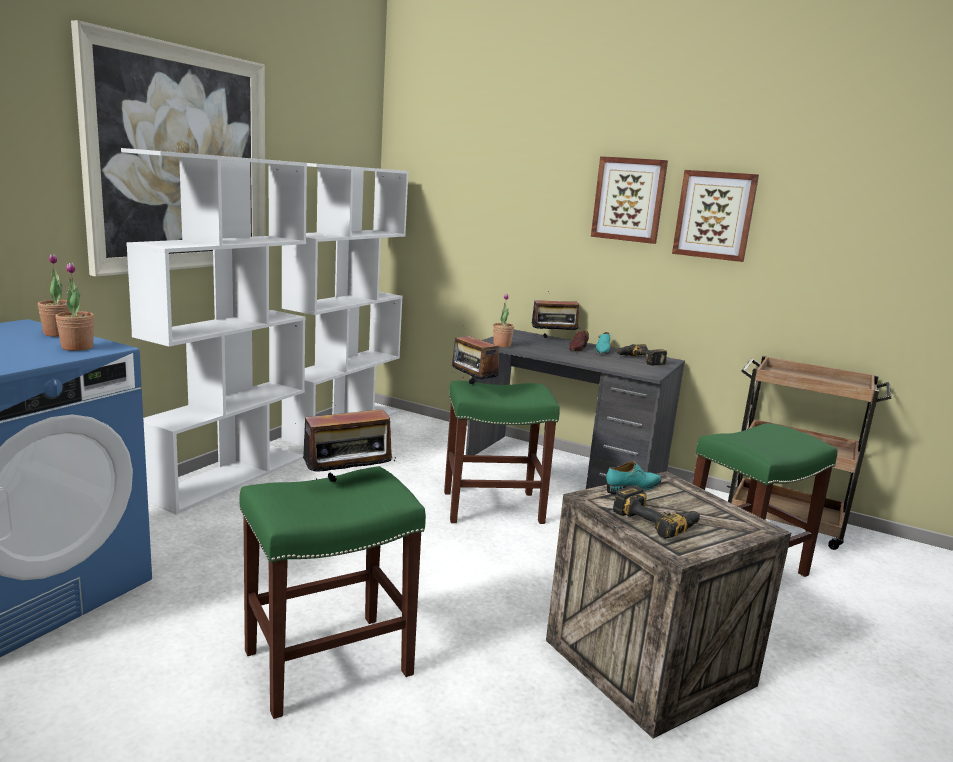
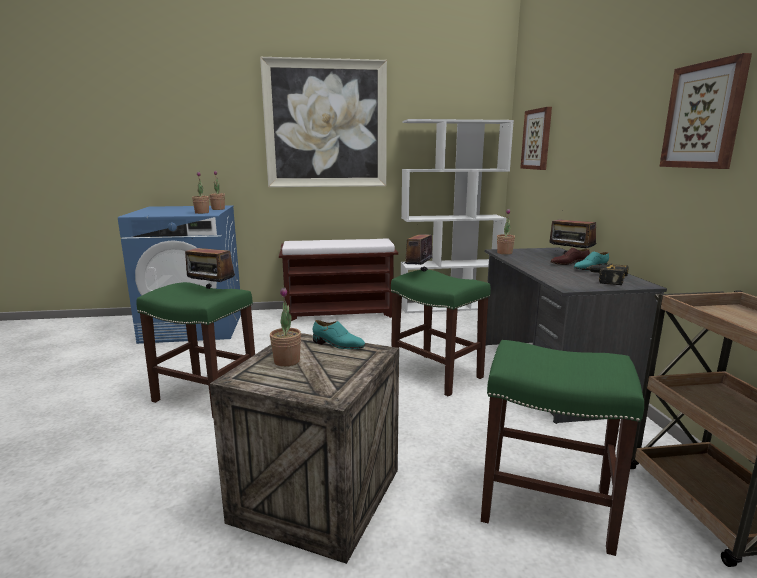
camera: 55 degrees right, 0 degrees up
(229, 477) = (340, 313): white bookcase -> brown bench
(629, 199) = (636, 114): picture -> picture (537, 139)
(657, 520) = (287, 361): power drill -> potted plant

